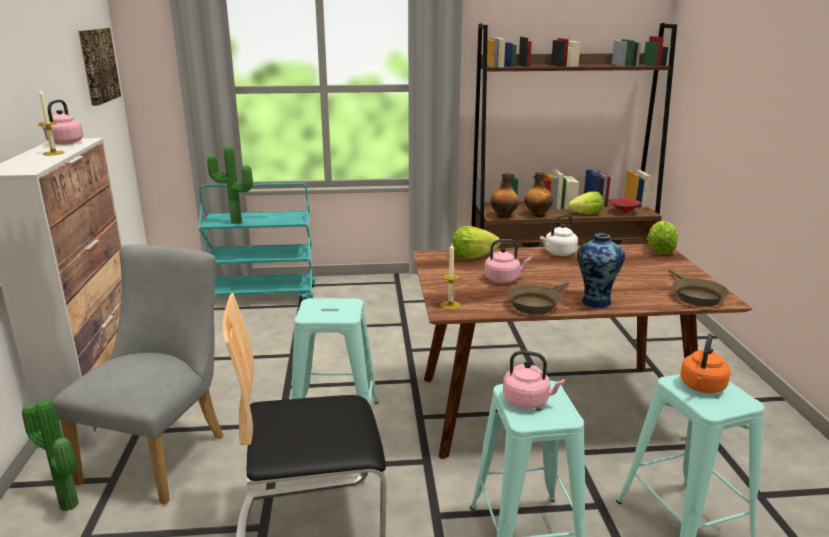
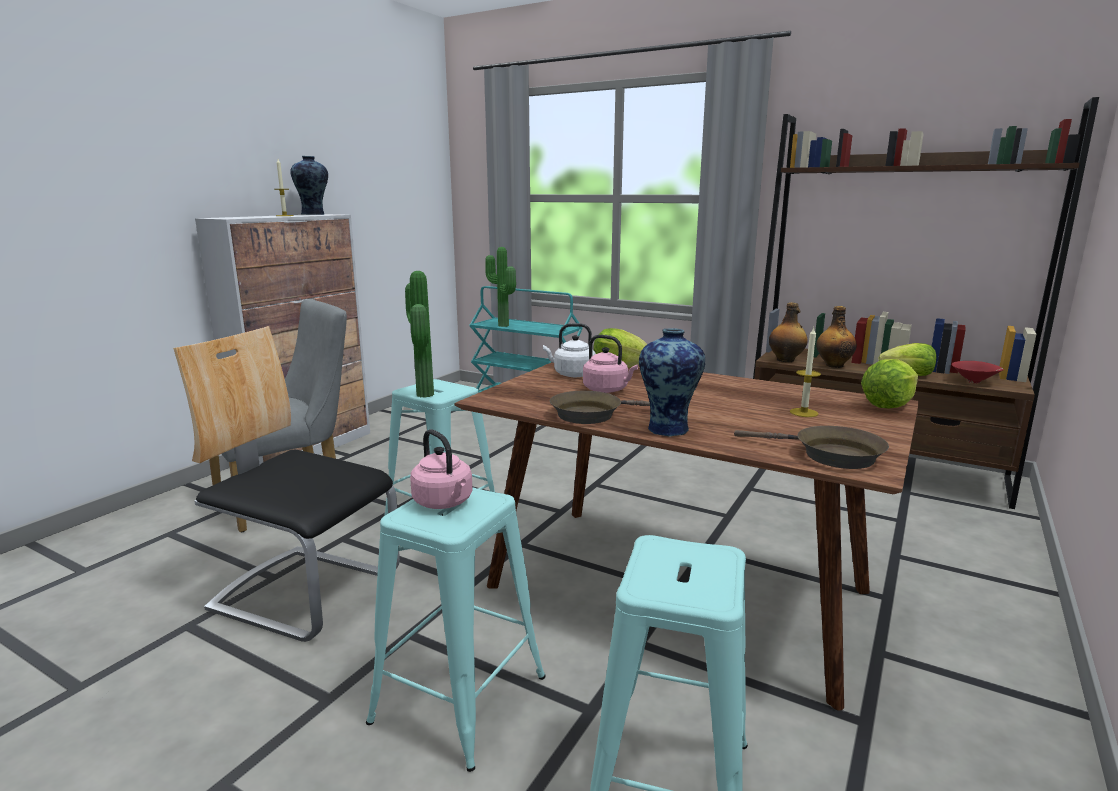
camera: 35 degrees right, 5 degrees down
(64, 143) = (313, 214): pink kettle -> vase
(66, 507) = (190, 509): potted plant -> potted plant (421, 395)
(97, 65) = (413, 167): picture -> none
(450, 305) = (501, 396): candle -> candle (803, 412)
(558, 253) = (729, 382): white kettle -> white kettle (572, 374)
(695, 296) = (830, 455): brown frying pan -> brown frying pan turned 90 degrees counterclockwise
(702, 387) = (682, 562): orange kettle -> none

